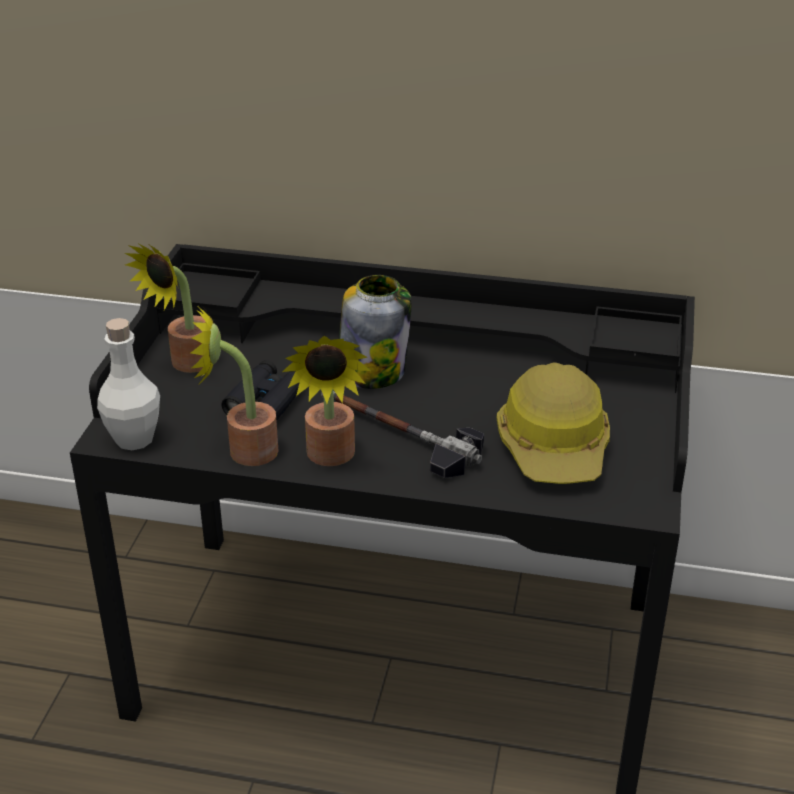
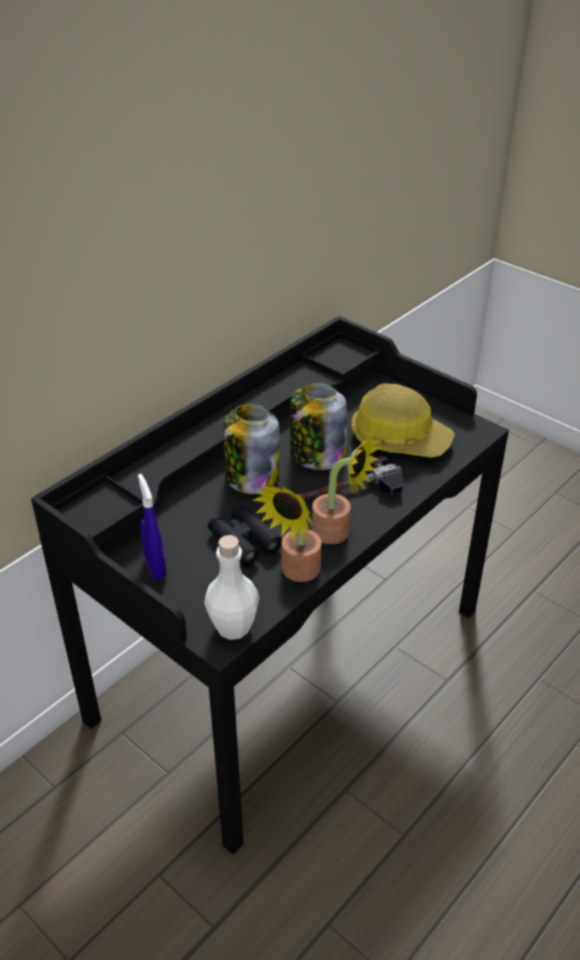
camera: 60 degrees left, 5 degrees up
(186, 365) = (155, 567): potted plant -> blue spray bottle
(456, 399) = (316, 456): none -> jar

